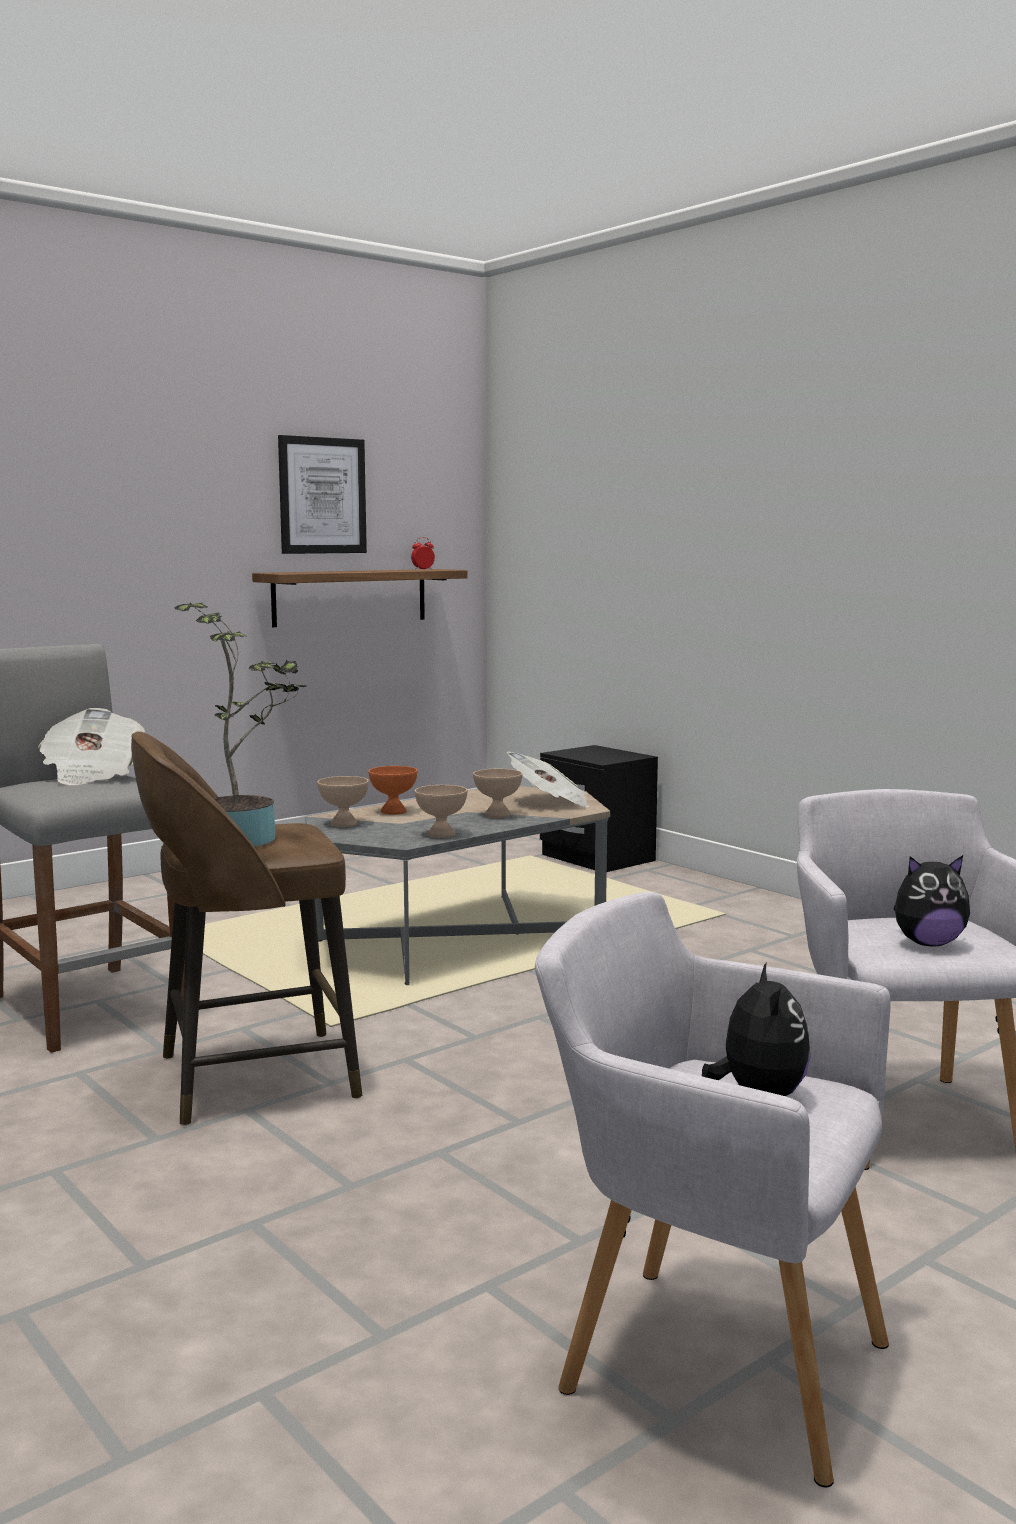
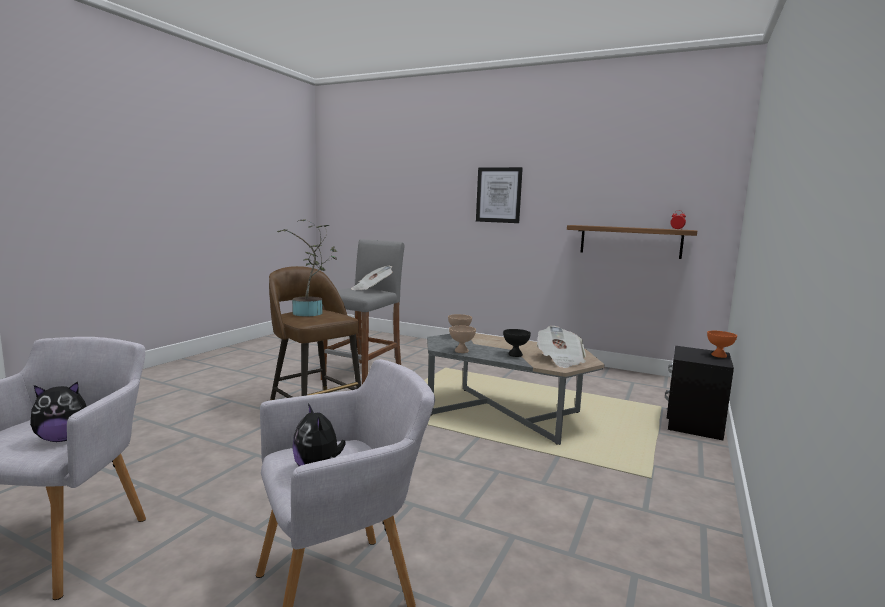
camera: 65 degrees right, 0 degrees up
(322, 495) = (618, 187): picture -> picture (498, 195)
(393, 811) = (493, 340): orange bowl -> orange bowl (719, 355)
(497, 814) = (515, 354): beige bowl -> black bowl

